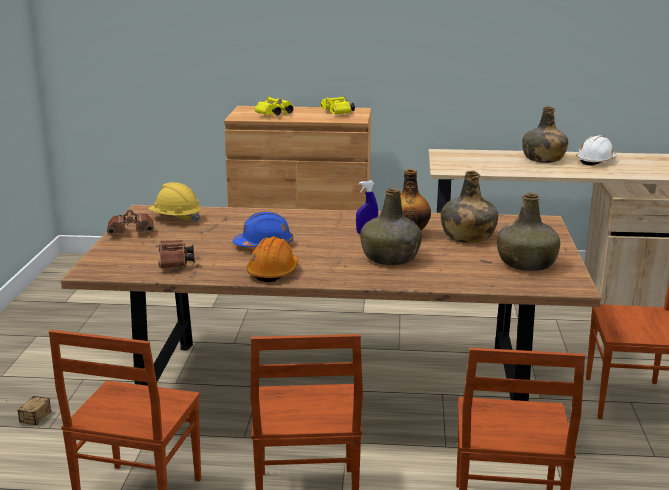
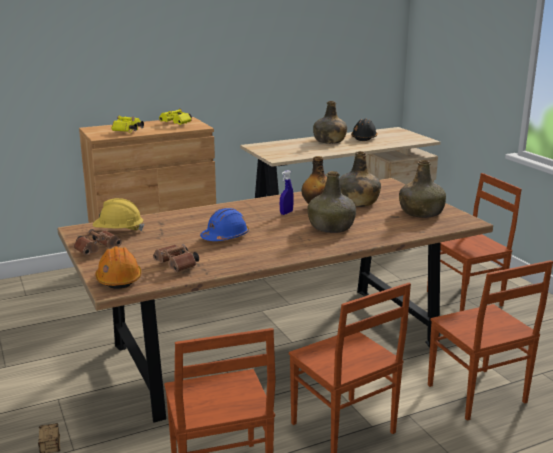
camera: 30 degrees left, 0 degrees up
(273, 272) = (265, 255): orange hard hat -> orange hard hat (119, 279)
(596, 161) = (364, 138): white hard hat -> black hard hat

